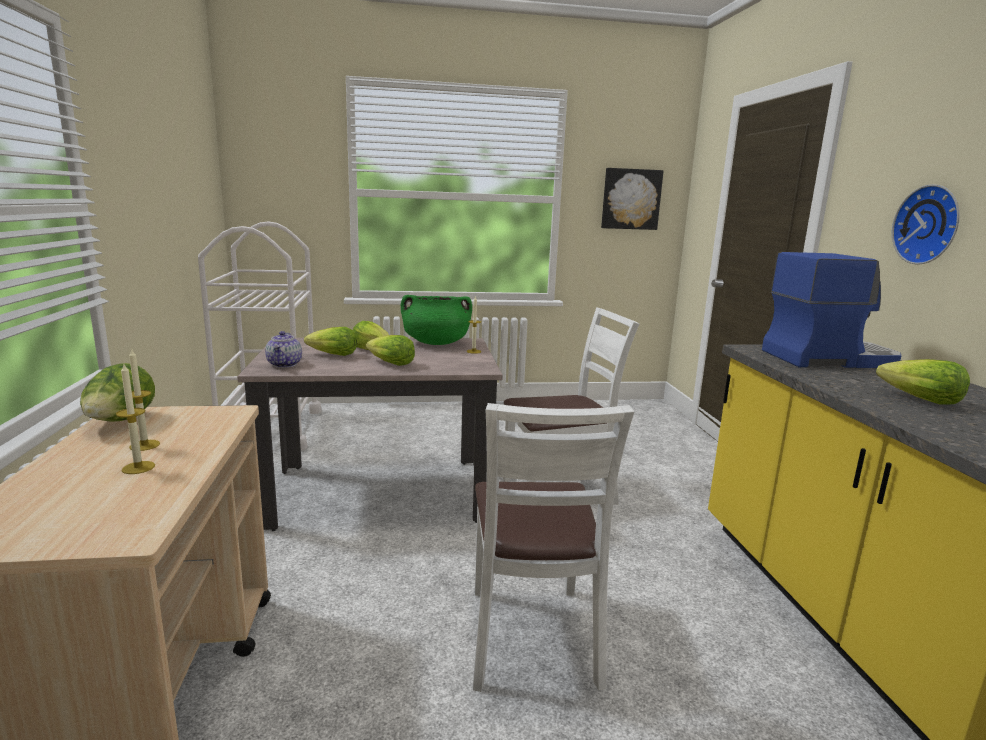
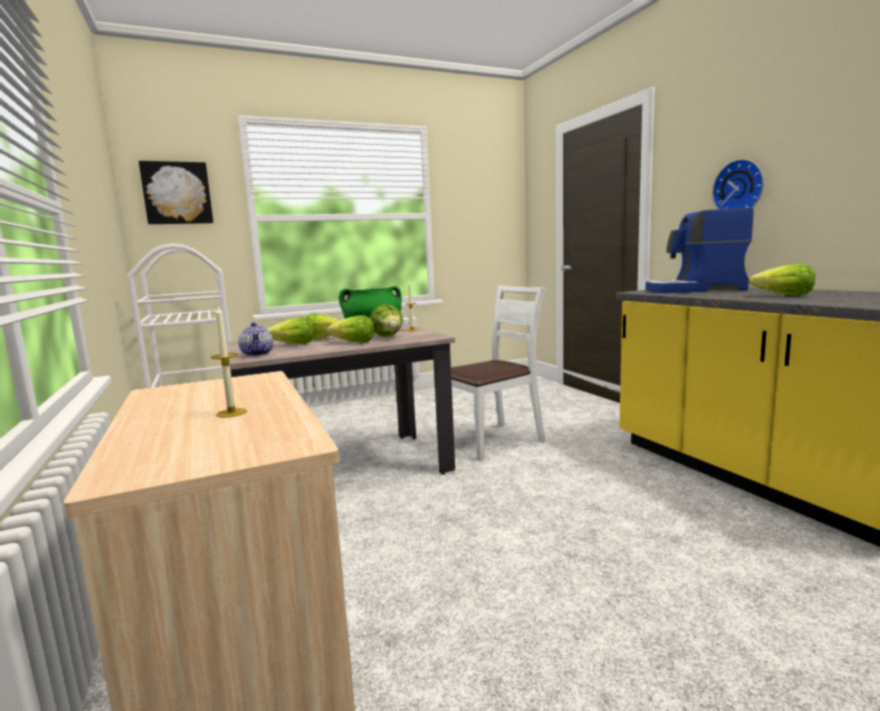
camera: 15 degrees left, 5 degrees down
(120, 422) = (162, 395): lettuce -> lettuce (388, 337)
(144, 445) = (213, 402): candle -> none
(531, 637) = (545, 538): white chair -> none
(630, 199) = (484, 212): picture -> picture (177, 193)
(828, 358) = (694, 290): coffee machine -> coffee machine turned 150 degrees counterclockwise

